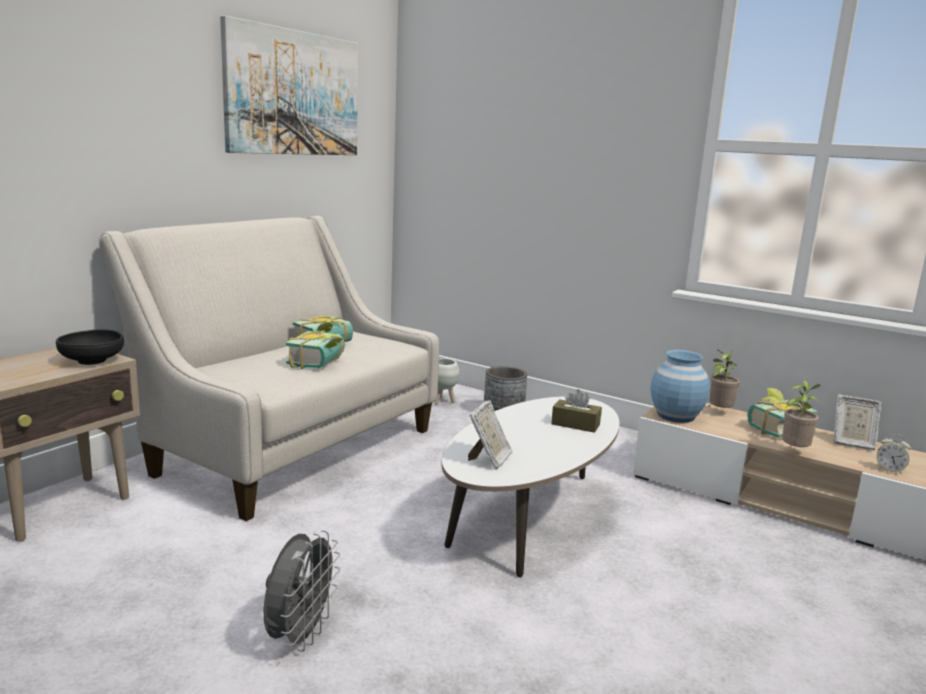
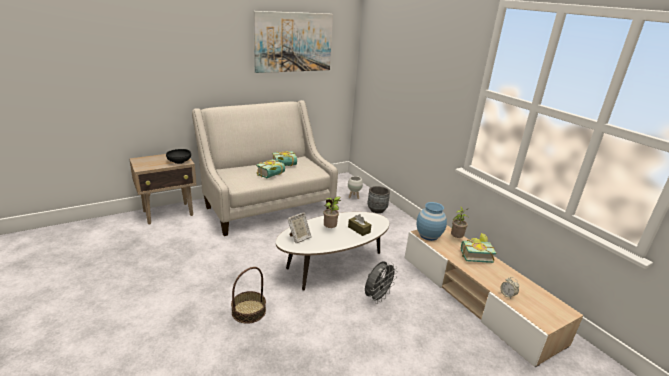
camera: 25 degrees right, 10 degrees up
(300, 636) = (205, 287): grey fan -> grey fan (377, 297)
(452, 653) = (248, 311): none -> basket
(794, 451) = (466, 271): potted plant -> potted plant (330, 229)
(851, 443) = (508, 275): picture frame -> none

